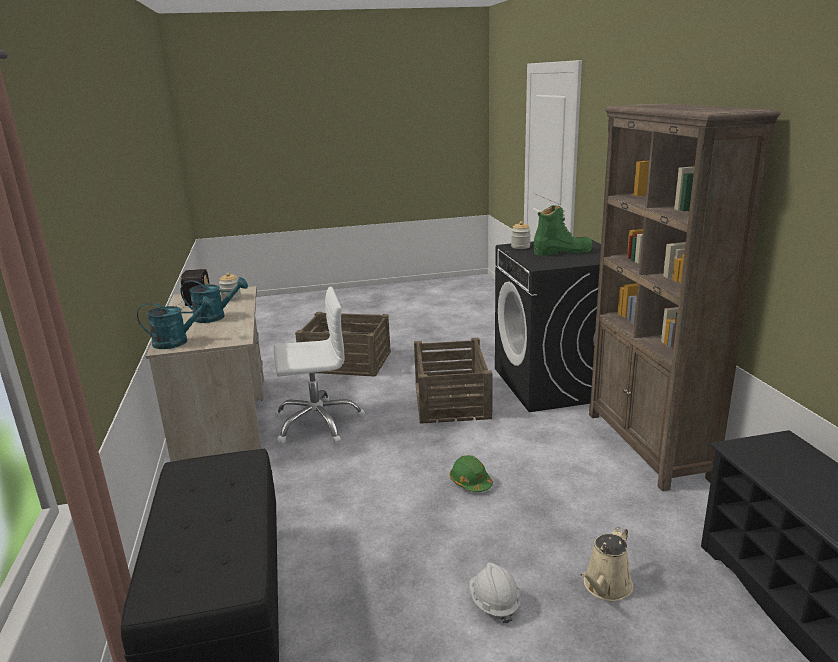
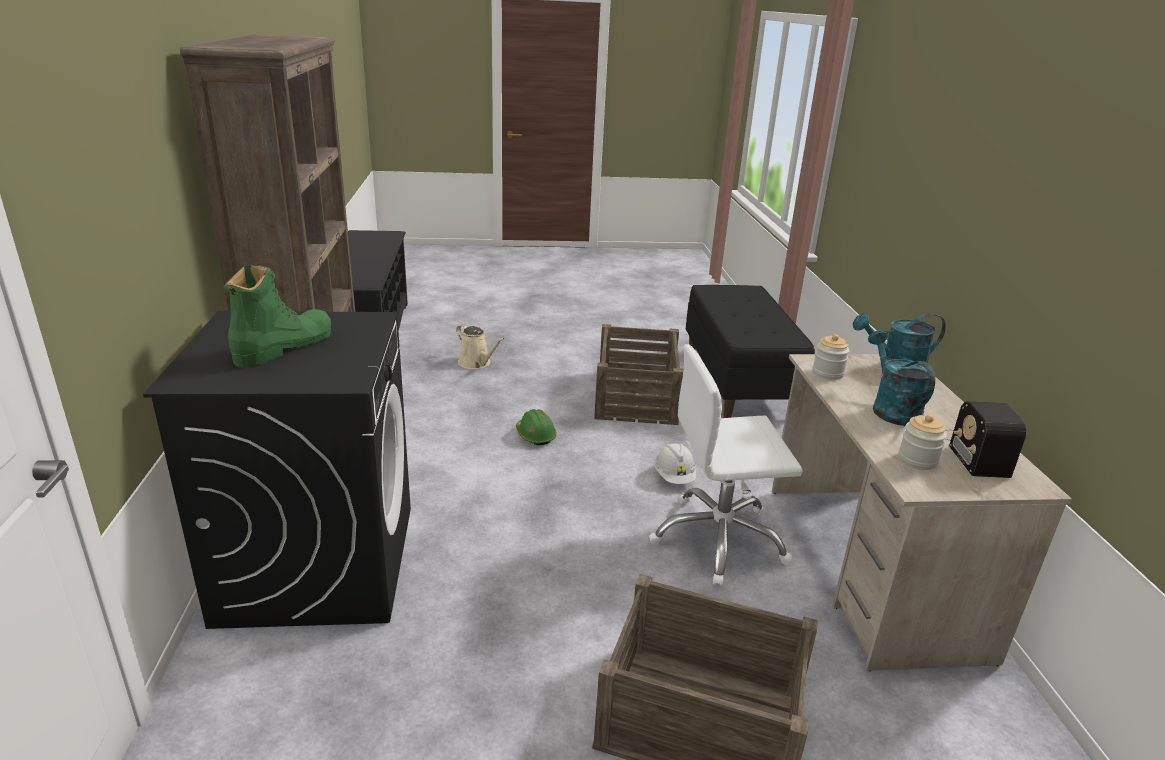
camera: 175 degrees left, 5 degrees up
(215, 317) = (891, 408): turquoise watering can -> turquoise watering can turned 75 degrees clockwise
(452, 399) = (507, 554): crate -> crate (635, 397)
(494, 603) = (554, 365): white hard hat -> white hard hat (674, 477)
(520, 247) = (331, 375): jar -> jar (827, 373)
(562, 252) = (283, 347): green boot -> green boot turned 120 degrees clockwise
(605, 587) = (476, 363): beige watering can -> beige watering can turned 90 degrees clockwise

